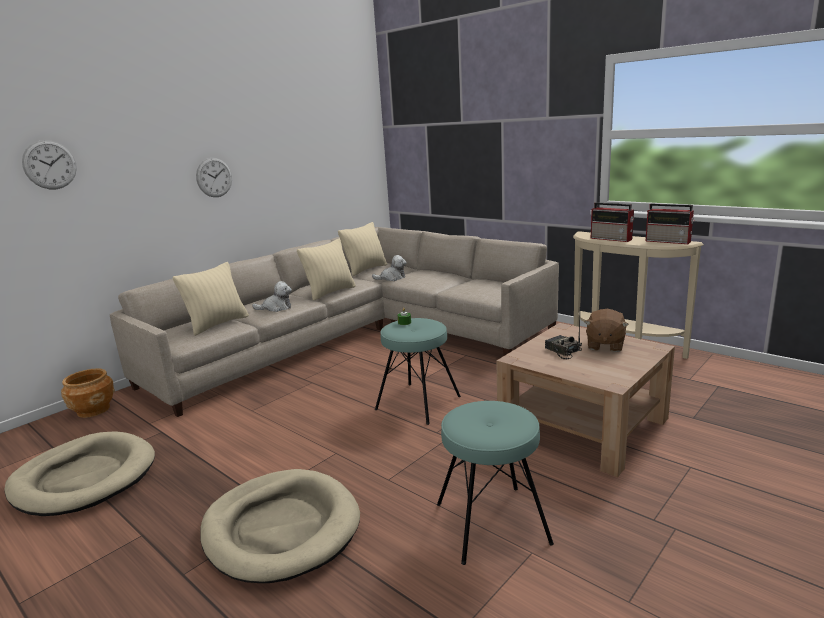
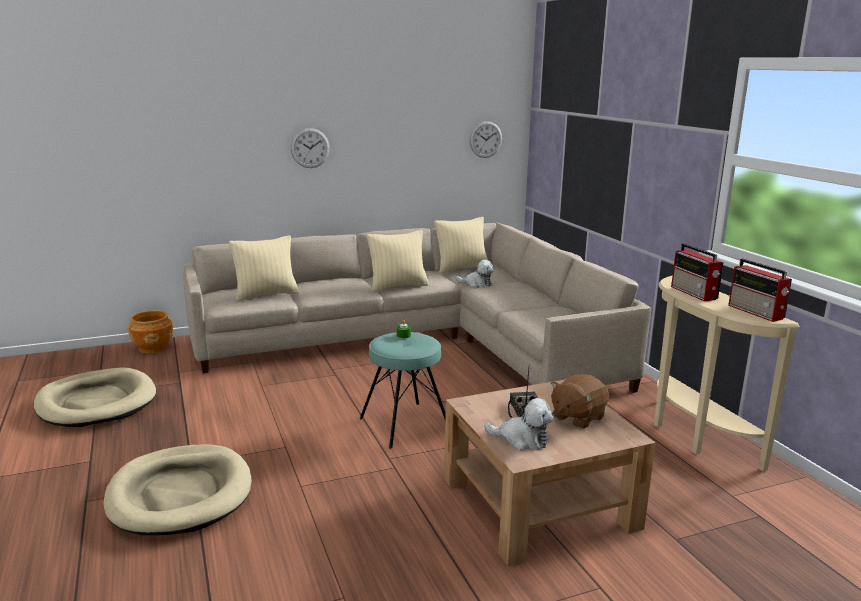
camera: 25 degrees right, 0 degrees up
(50, 165) = (152, 123): wall clock -> wall clock (485, 139)
(276, 308) = (331, 291): plush toy -> plush toy (522, 439)
(492, 523) = (340, 558): turquoise stool -> none

